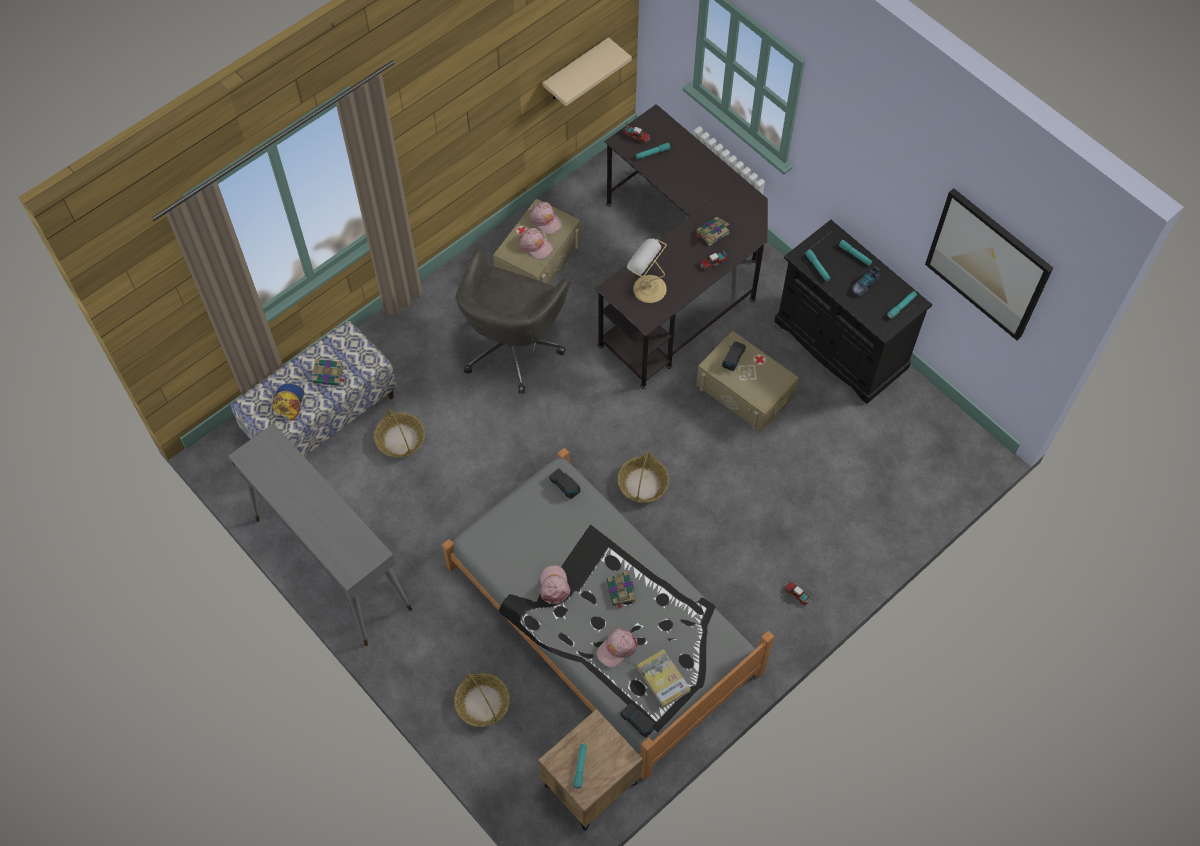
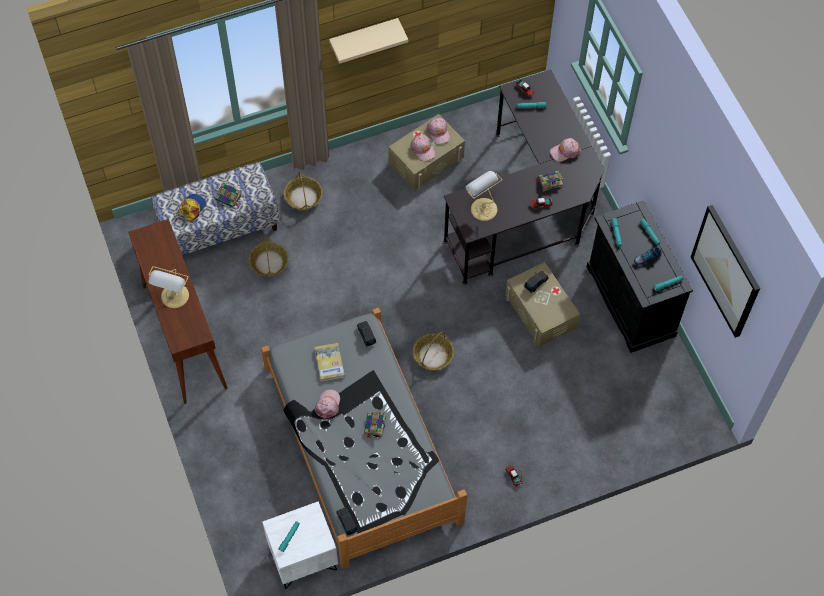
camera: 20 degrees right, 0 degrees up
(321, 517) = (174, 297): none -> table lamp
(332, 563) = (184, 336): grey console table -> brown console table
(482, 703) = (250, 473): basket -> basket (303, 197)
(513, 346) = (379, 220): grey office chair -> none
(576, 71) = (491, 26): beige shelf -> beige shelf (363, 37)
(591, 785) = (303, 559): brown nightstand -> white nightstand
(616, 648) = (354, 465): pink cap -> pink cap (565, 151)
(663, 679) = (378, 499): book -> book (329, 363)

